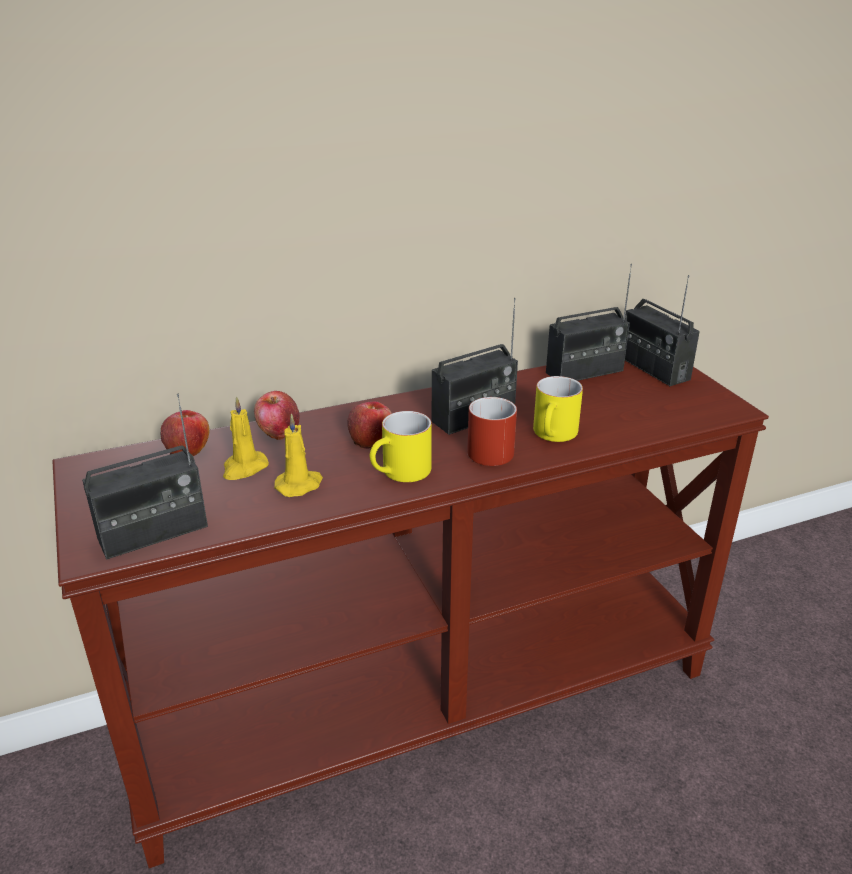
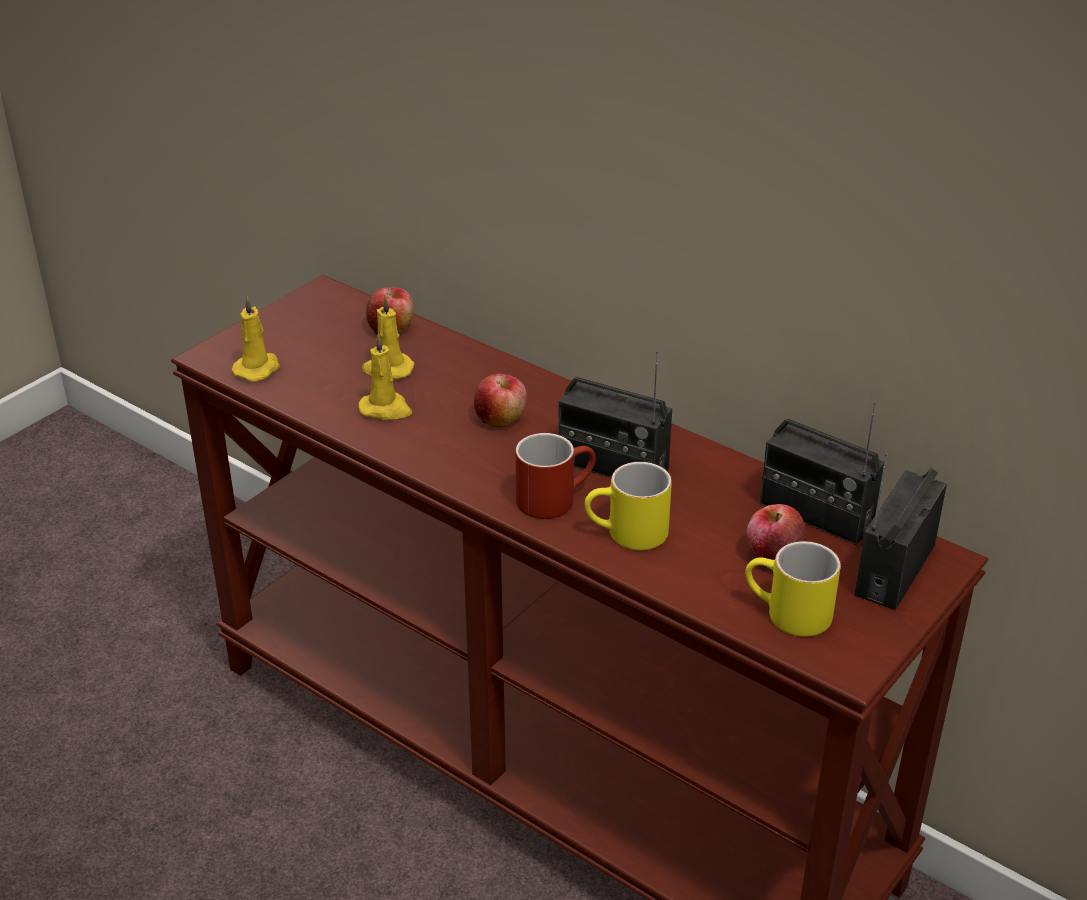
camera: 60 degrees right, 5 degrees up
(153, 533) = (258, 369): radio -> yellow candle
(278, 431) = (466, 360): apple -> apple (773, 556)
(400, 474) = (454, 458): yellow mug -> yellow mug (787, 614)

